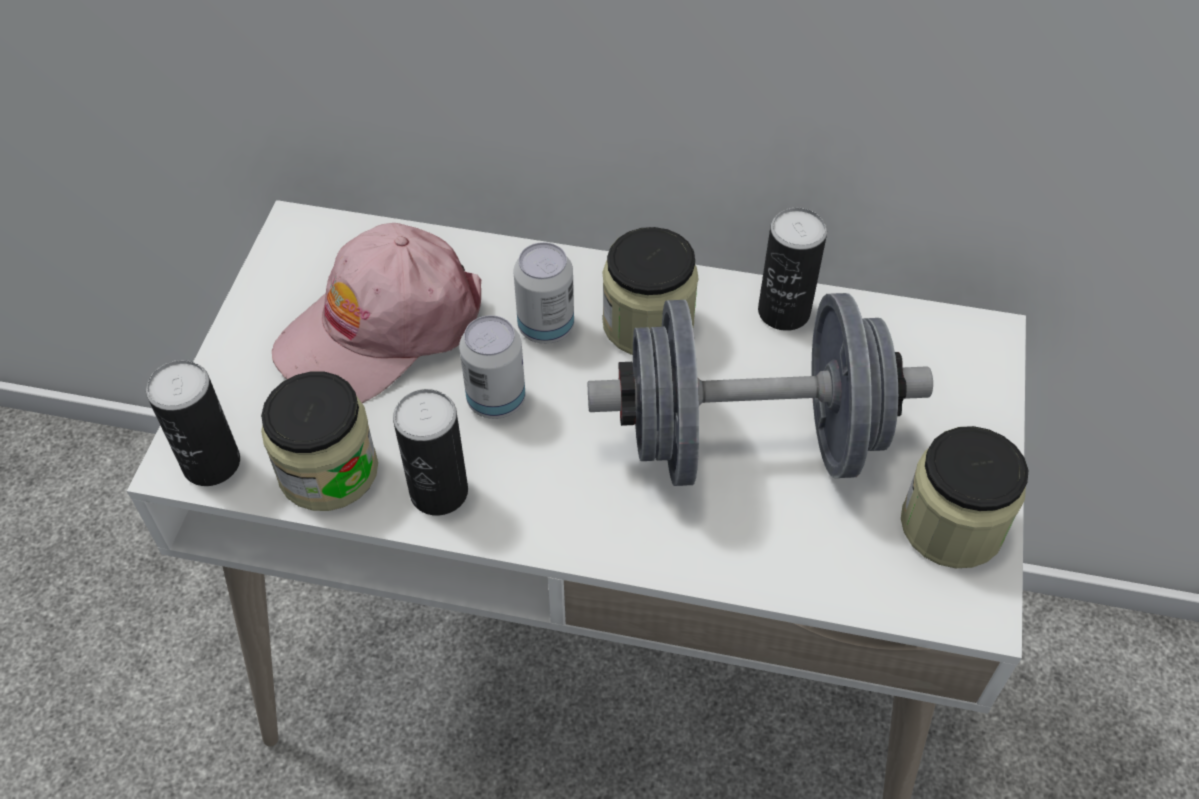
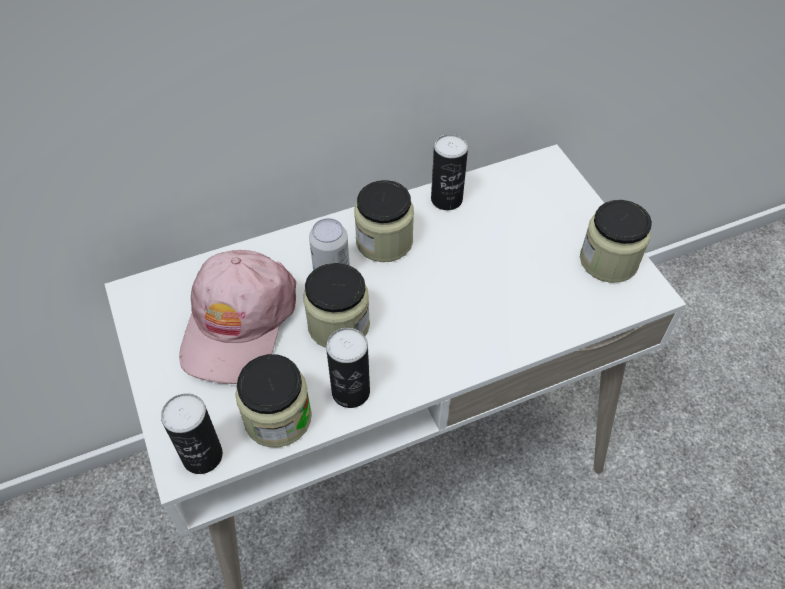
camera: 35 degrees left, 0 degrees up
(496, 400) = (338, 325): can -> jar
(750, 442) = (486, 273): grey dumbbell -> none

